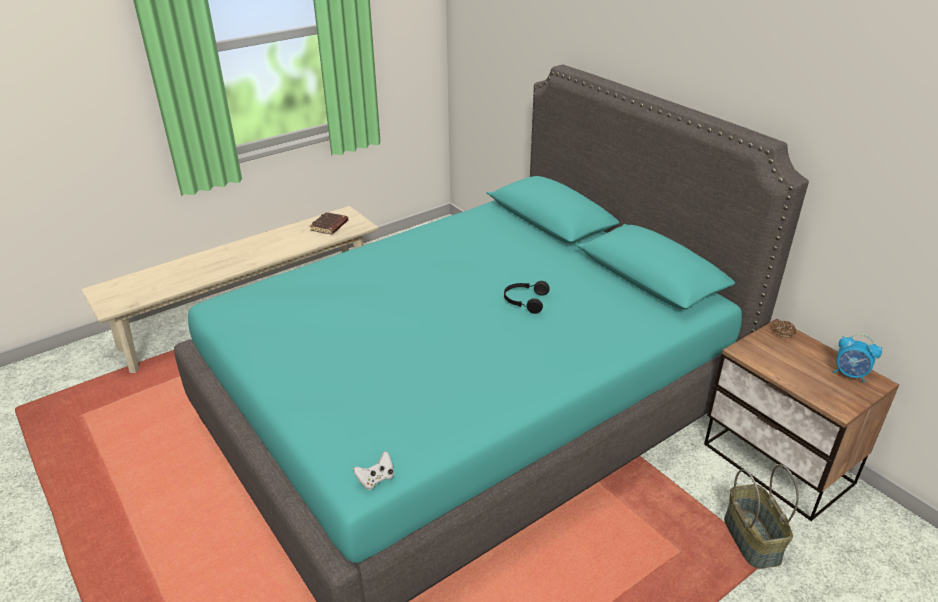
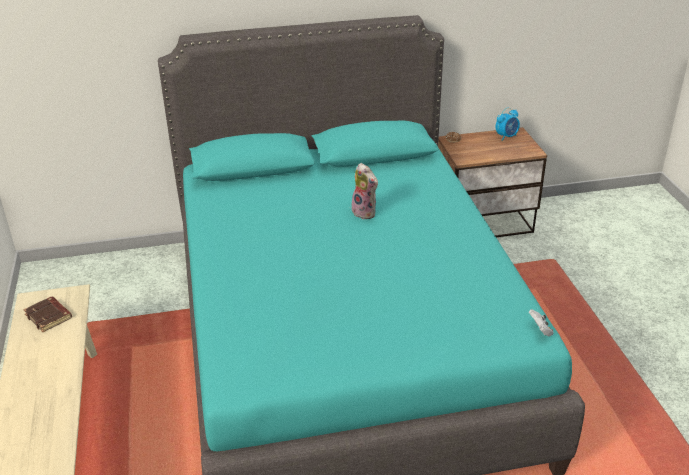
camera: 65 degrees left, 0 degrees up
(524, 301) = (366, 212): black headphones -> plush toy
(753, 540) = (538, 258): basket -> none

